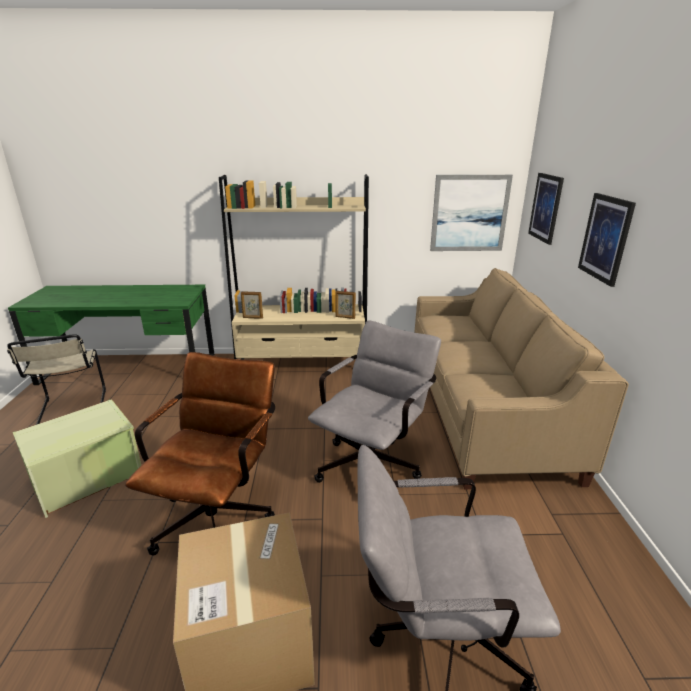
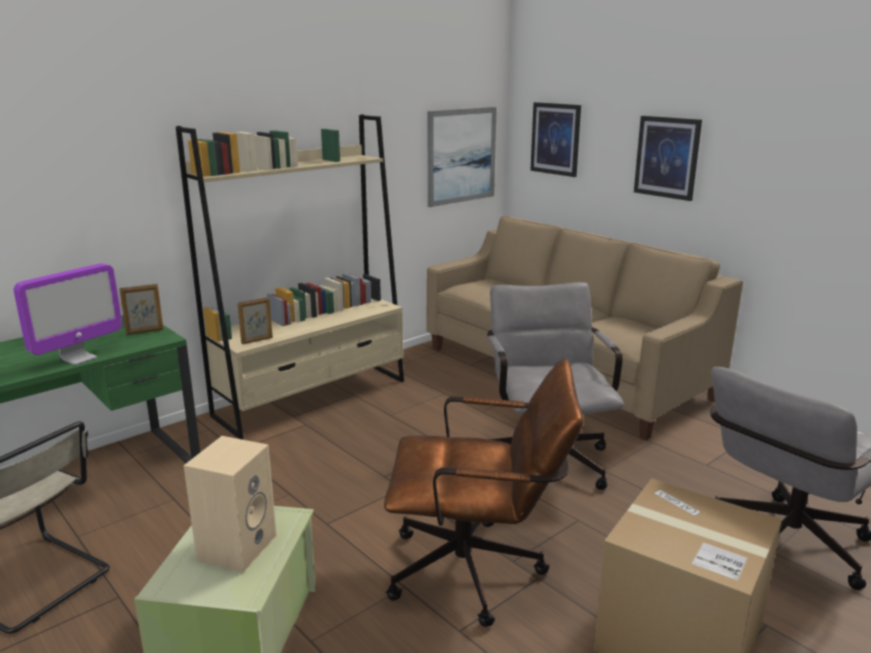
camera: 40 degrees left, 5 degrees down
(77, 429) = (237, 546): none -> beige speaker
(133, 302) = (79, 358): none -> monitor
(219, 514) = (479, 571): brown office chair -> brown office chair turned 120 degrees clockwise
(345, 317) = (374, 310): picture frame -> picture frame (145, 331)

